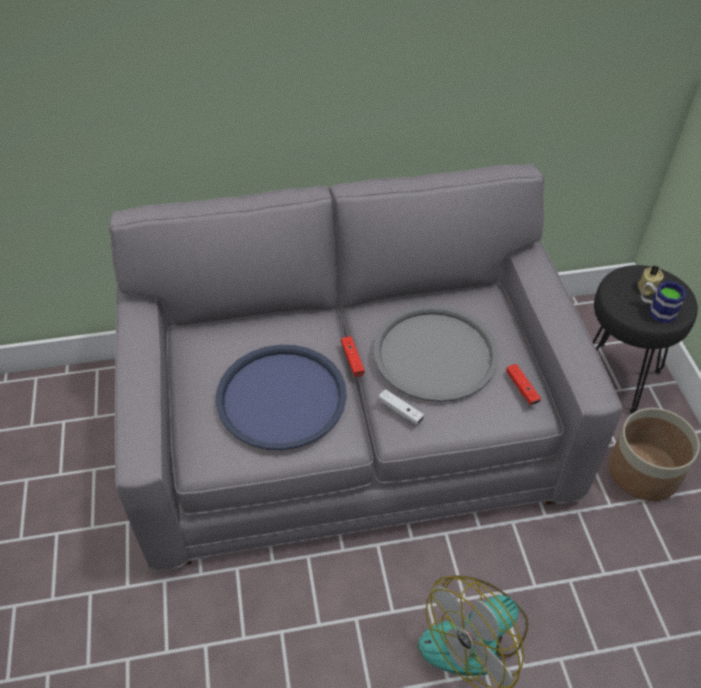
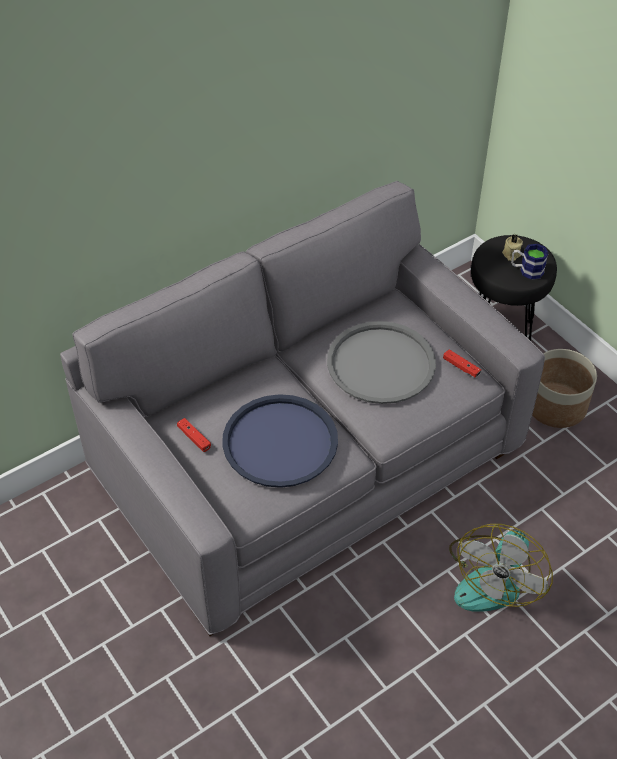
camera: 25 degrees left, 0 degrees up
(352, 360) = (316, 392): red game controller -> red game controller (194, 438)
(400, 411) = (380, 418): white game controller -> none

